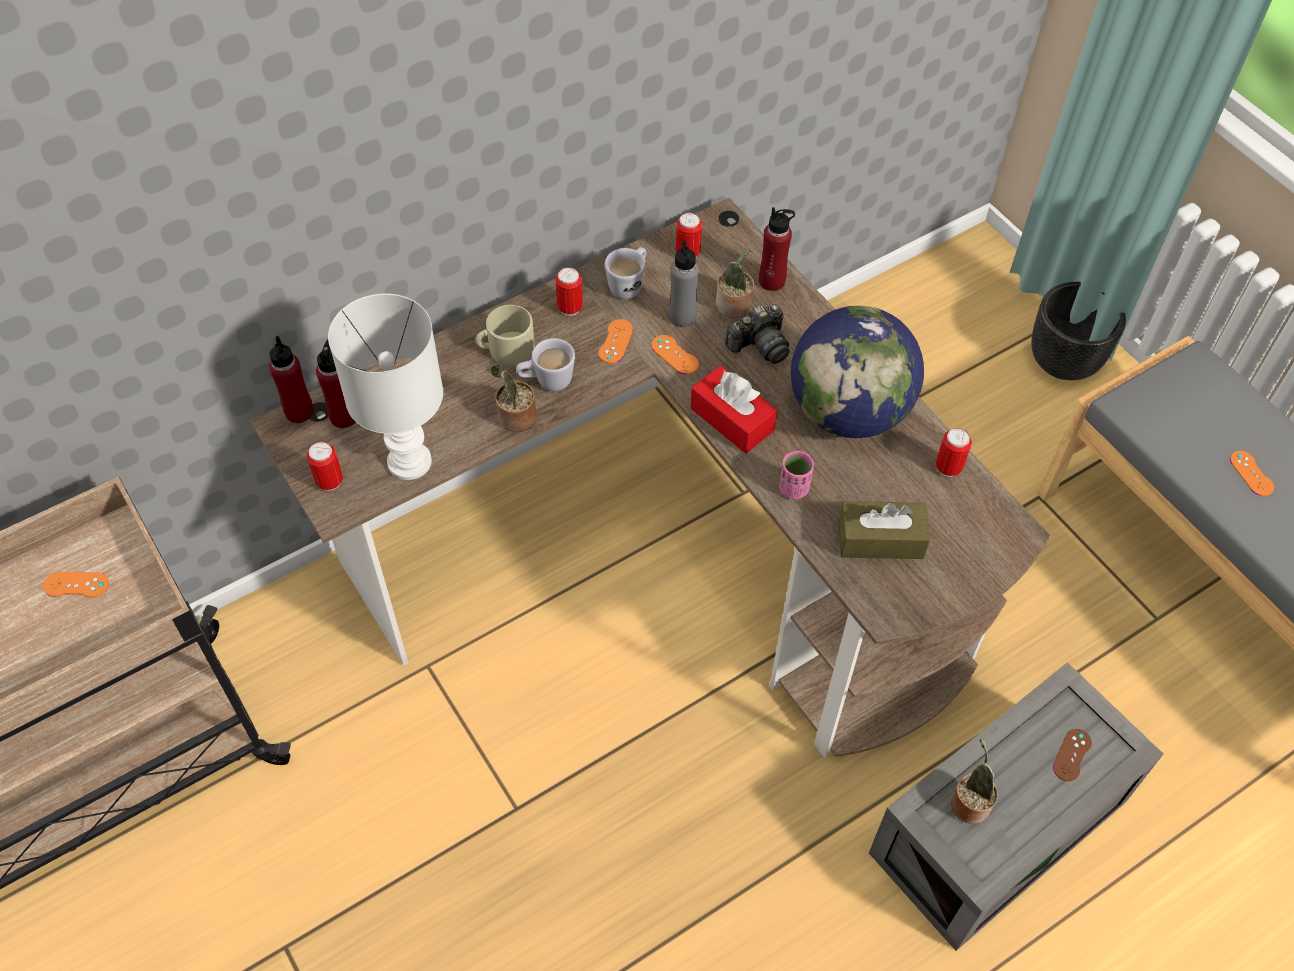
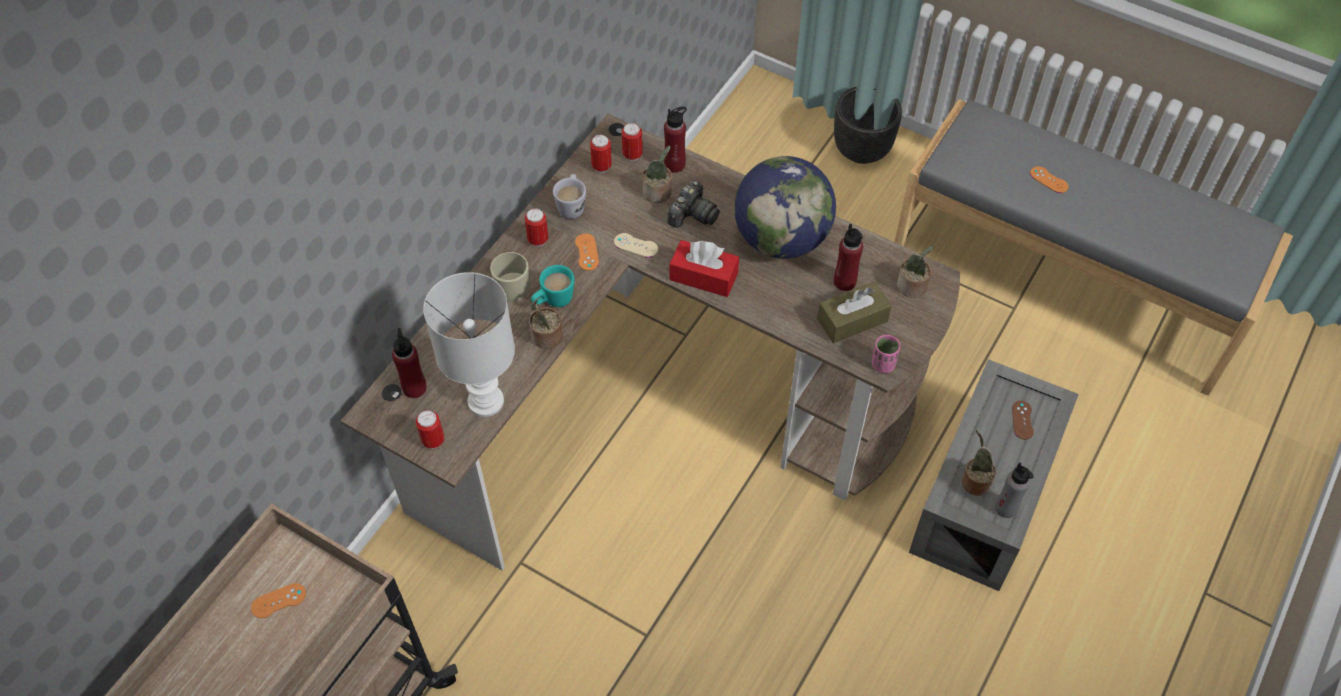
camera: 25 degrees left, 0 degrees up
(299, 412) = (377, 398): red bottle -> red bottle (844, 282)
(547, 381) = (553, 301): white mug -> turquoise mug
(674, 355) = (636, 245): orange game controller -> beige game controller
(682, 317) = (625, 215): grey bottle -> grey bottle (1006, 508)
(794, 488) = (774, 308): pink cup -> pink cup (883, 364)
(948, 468) = (869, 252): can -> can (632, 155)
(978, 530) = (912, 287): none -> potted plant

